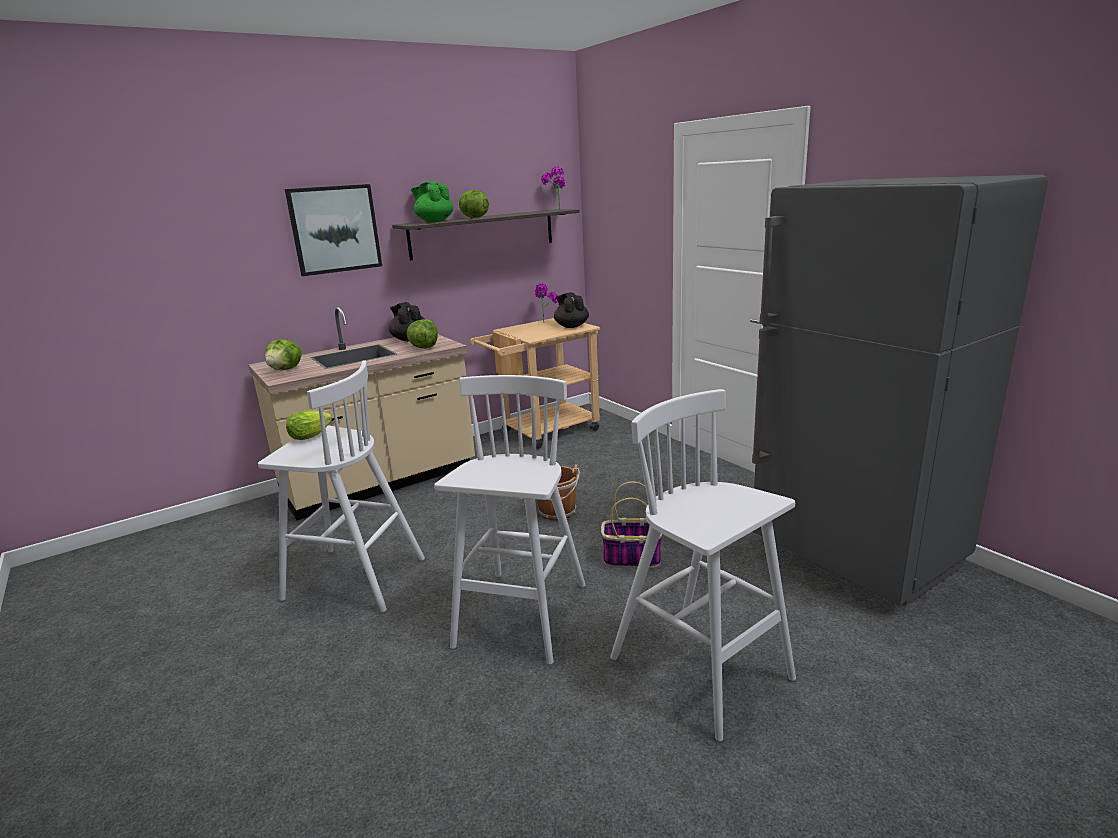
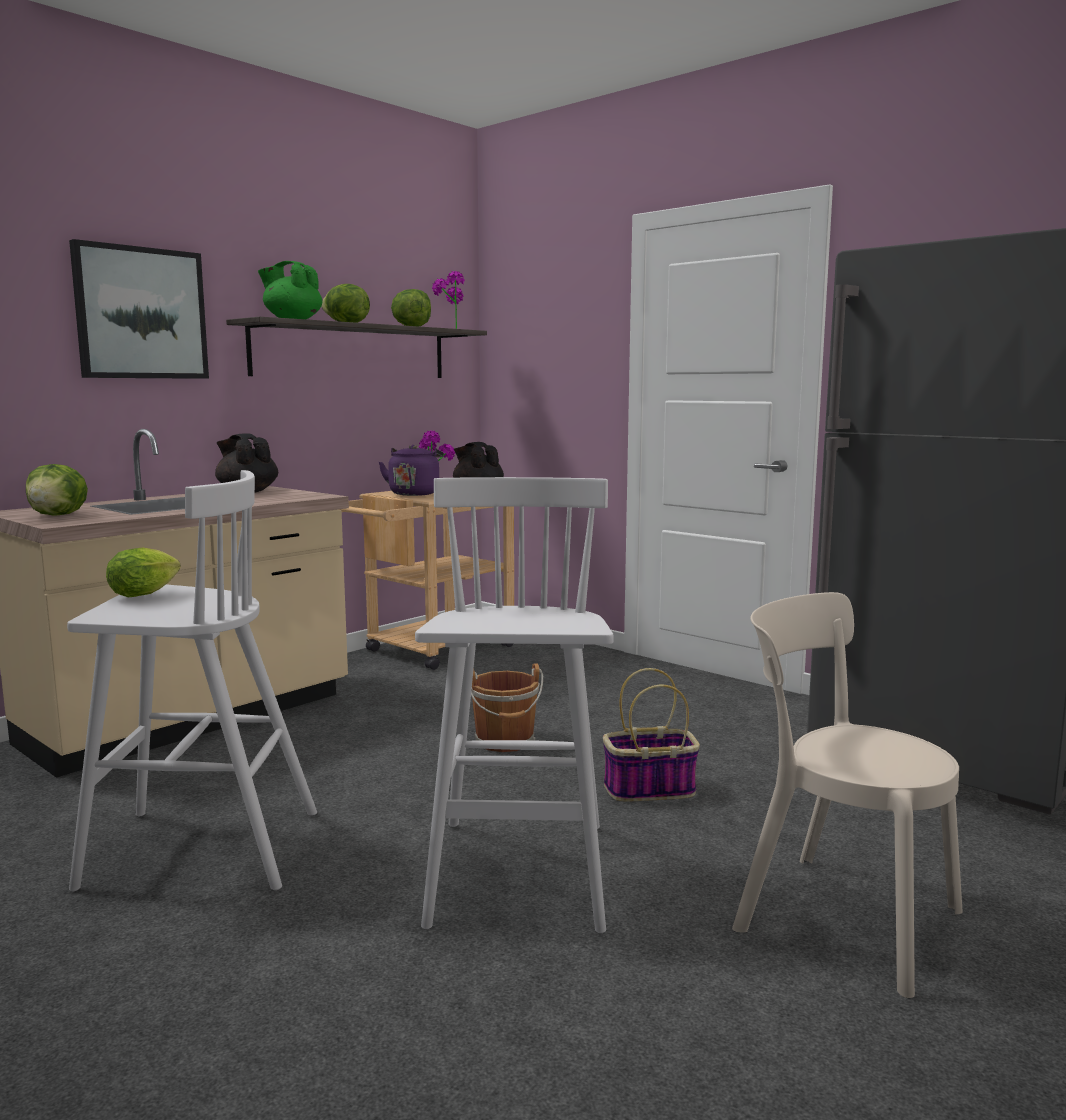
camera: 15 degrees left, 10 degrees down
(424, 347) = (281, 497): lettuce -> lettuce (411, 327)
(526, 330) = (414, 493): none -> purple kettle
(703, 670) = (837, 915): white stool -> beige chair

